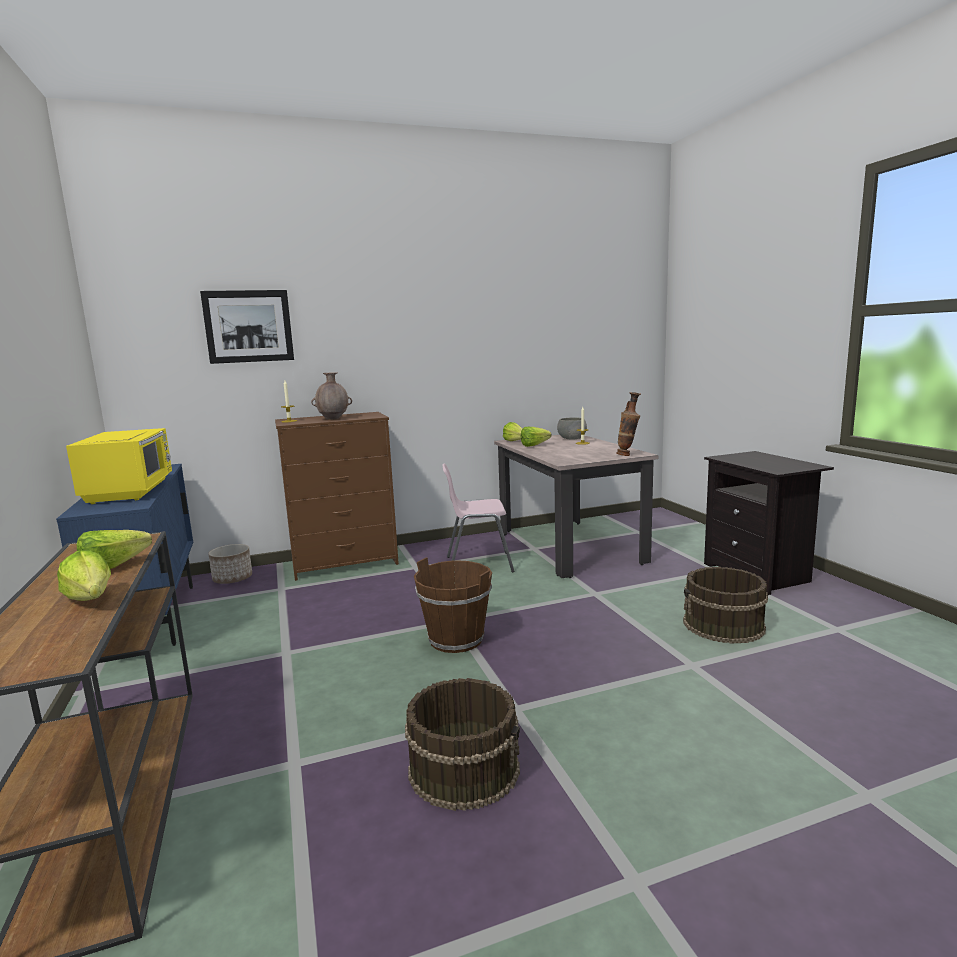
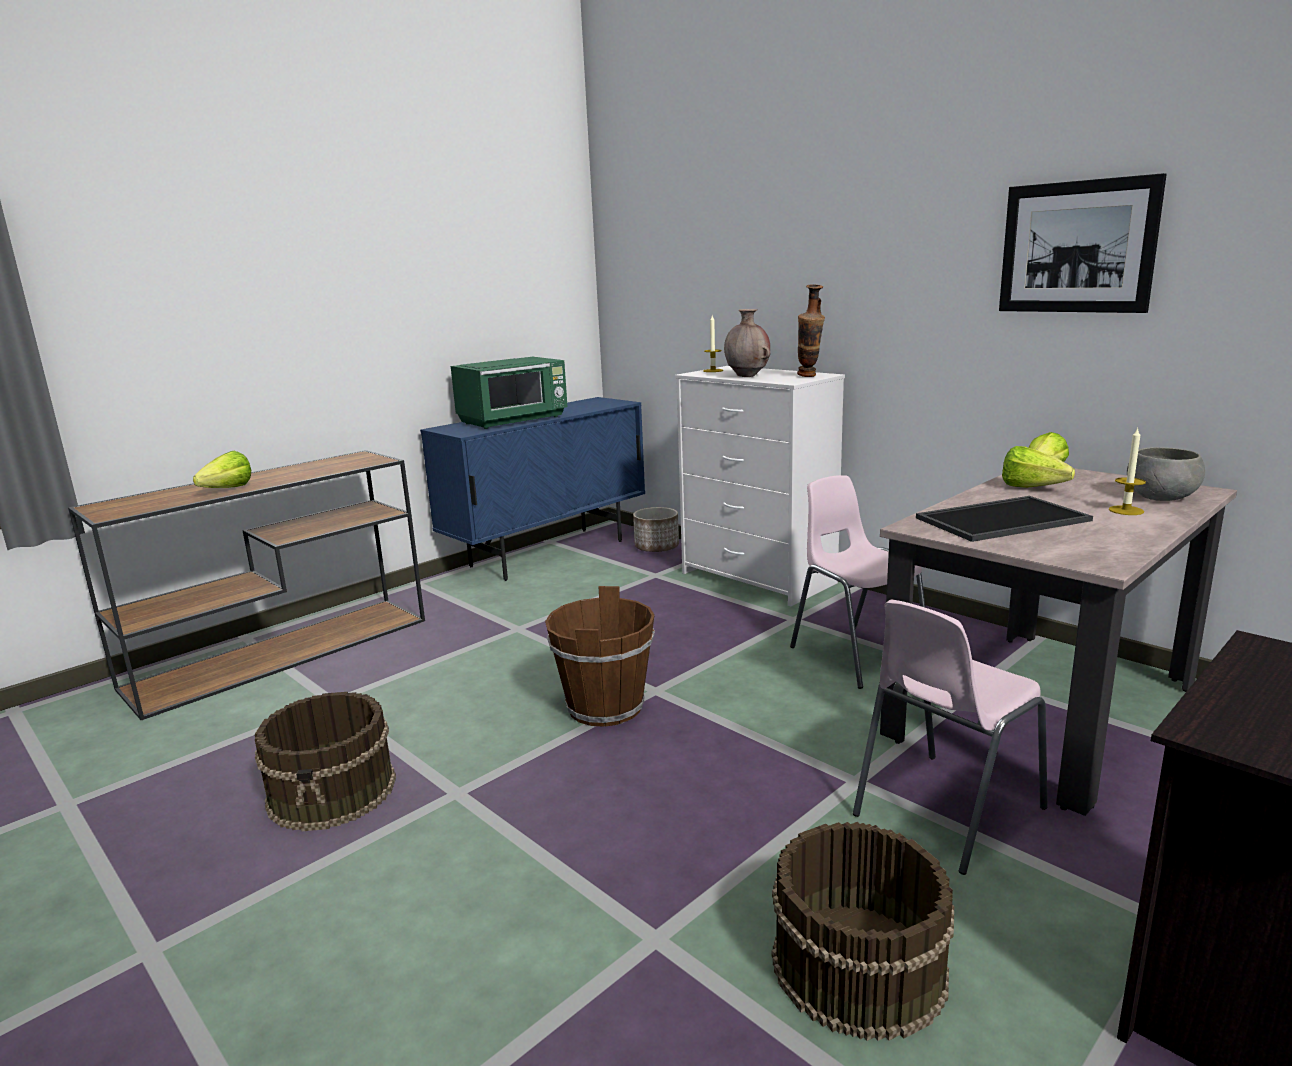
camera: 65 degrees right, 5 degrees up
(120, 565) = (307, 475): lettuce -> none
(131, 491) = (514, 420): yellow microwave -> green microwave
(248, 326) = (713, 239): picture -> picture (1077, 247)
(345, 562) = (759, 578): brown dresser -> white dresser
(573, 454) = (1002, 520): none -> tray
(628, 455) = (1063, 557): vase -> vase (809, 376)
(630, 583) = (945, 811): none -> pink chair

